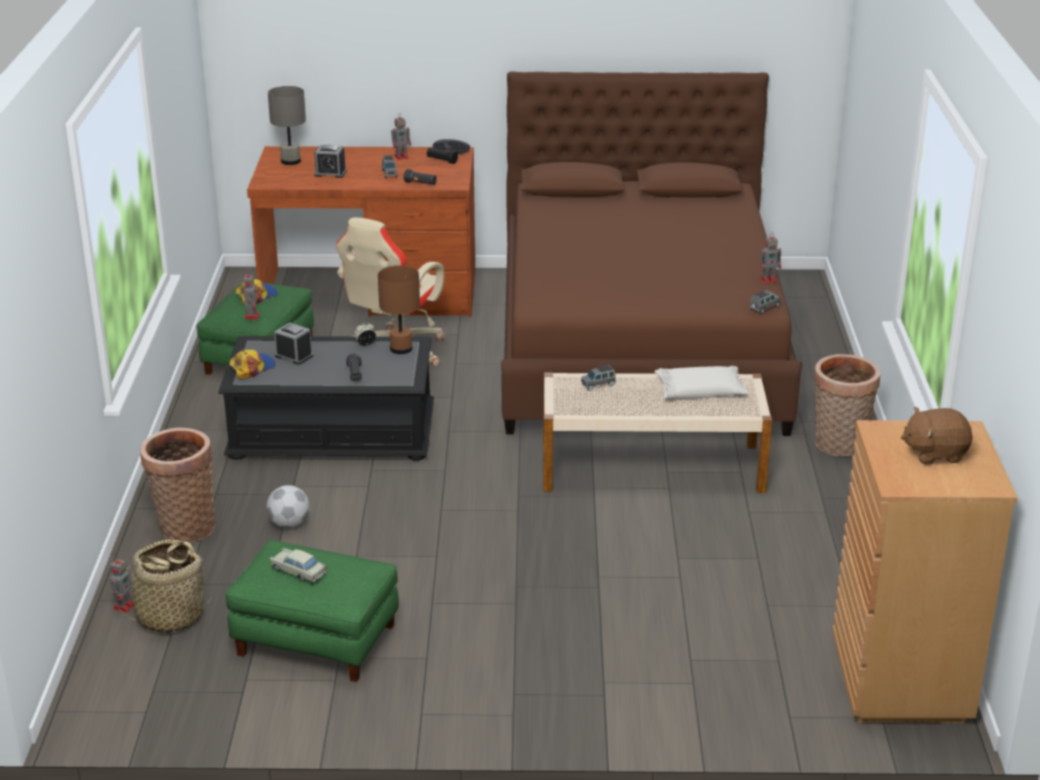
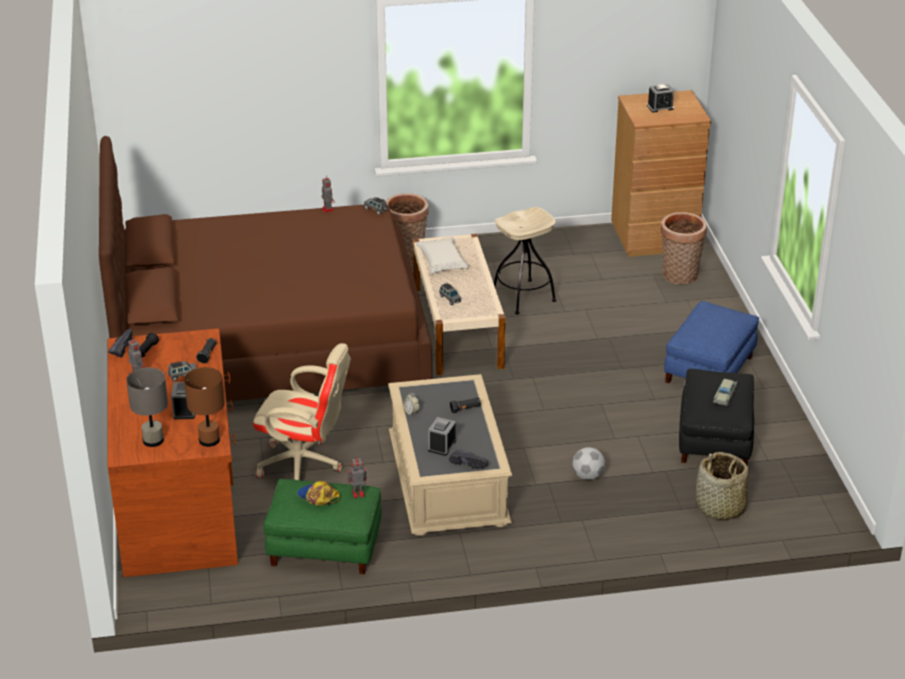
camera: 100 degrees left, 5 degrees up
(124, 606) = (719, 532): toy robot -> none
(184, 527) = (611, 527): basket -> basket (679, 277)
(252, 368) = (469, 463): cap -> black shoe
(317, 639) = (714, 438): green ottoman -> black ottoman
(331, 431) = (448, 480): black coffee table -> beige coffee table
(401, 349) = (414, 393): brown table lamp -> brown table lamp (209, 440)
(487, 668) = (709, 370): none -> blue ottoman
(722, 527) = (523, 297): none -> beige stool
(934, 453) = (660, 107): brown plush toy -> alarm clock

